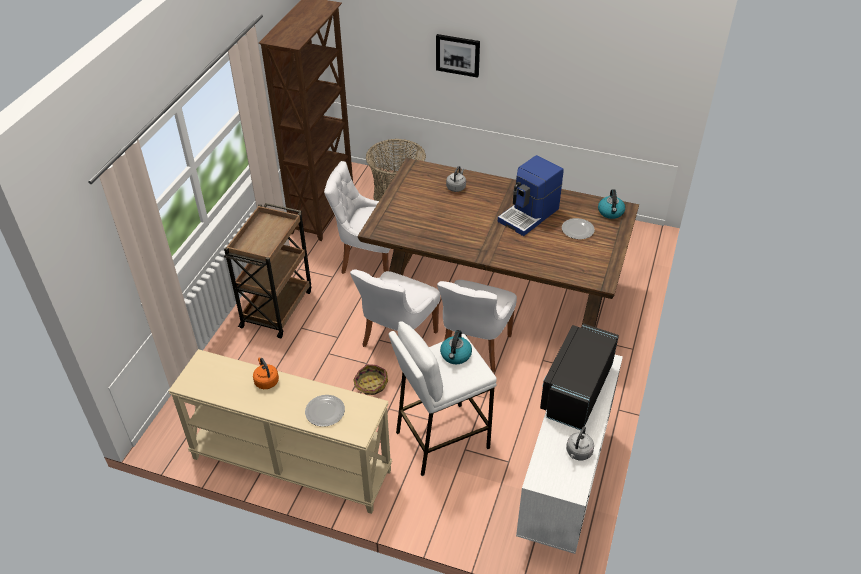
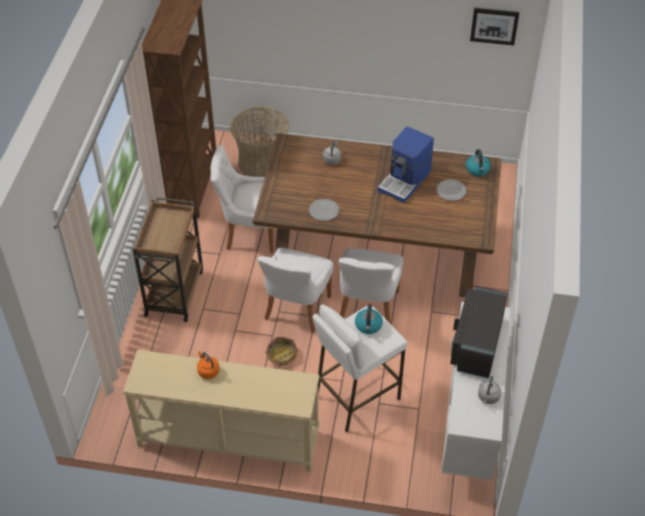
camera: 10 degrees left, 5 degrees up
(325, 412) = (267, 391): plate -> plate (324, 211)
(458, 55) = (314, 27): picture -> picture (494, 25)

